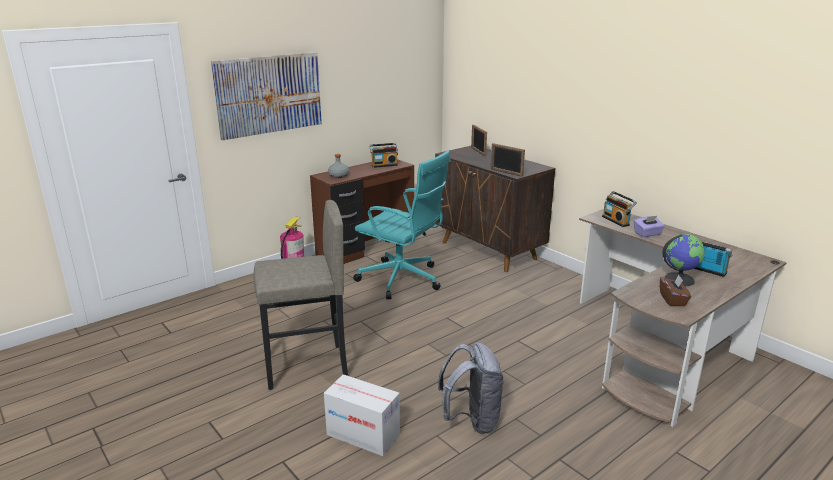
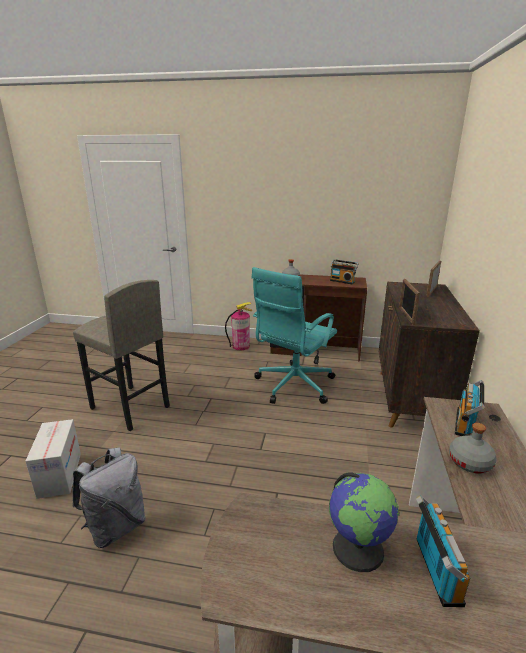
camera: 50 degrees right, 0 degrees up
(269, 94) = (246, 198): picture -> none
(402, 280) = (293, 385): turquoise office chair -> turquoise office chair turned 45 degrees clockwise
(647, 234) = (470, 462): purple tissue box -> grey bottle
(673, 300) = (275, 565): brown tissue box -> none

